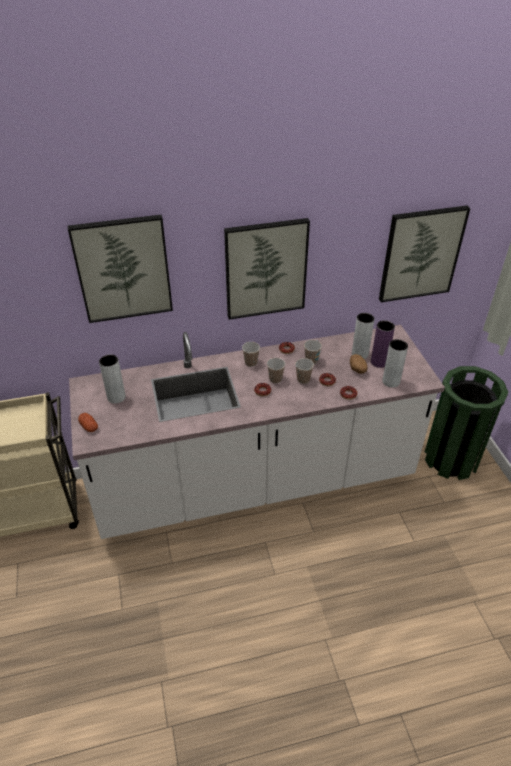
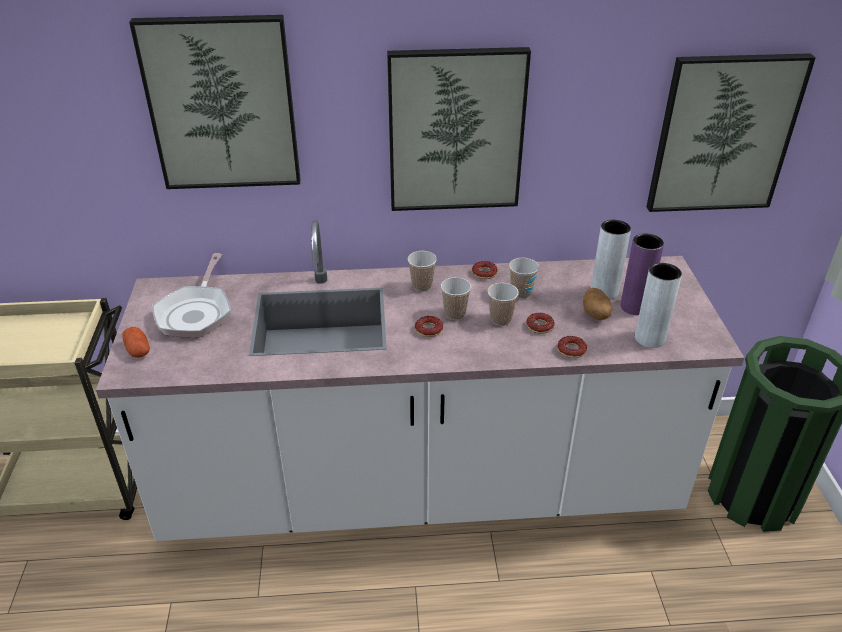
camera: 10 degrees right, 5 degrees down
(116, 397) = (196, 313): grey vase -> frying pan

